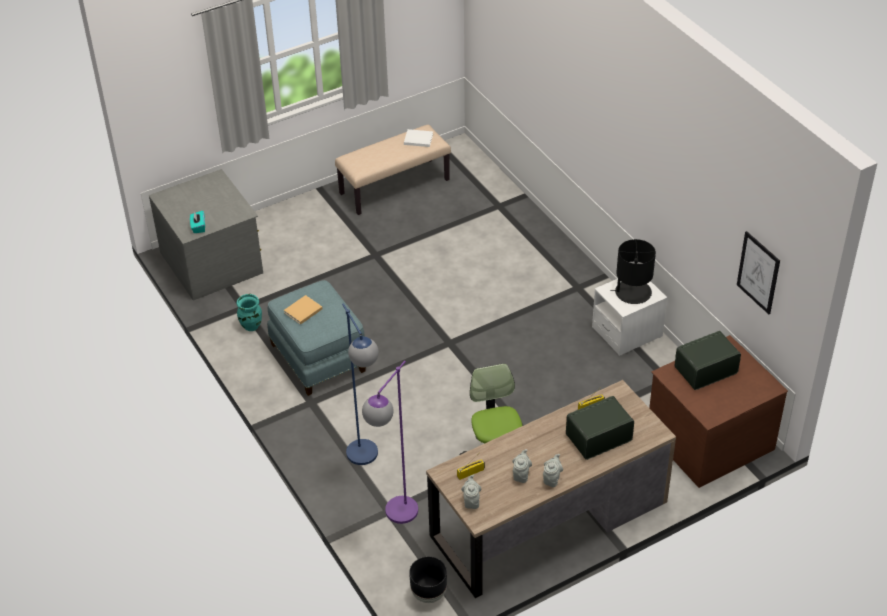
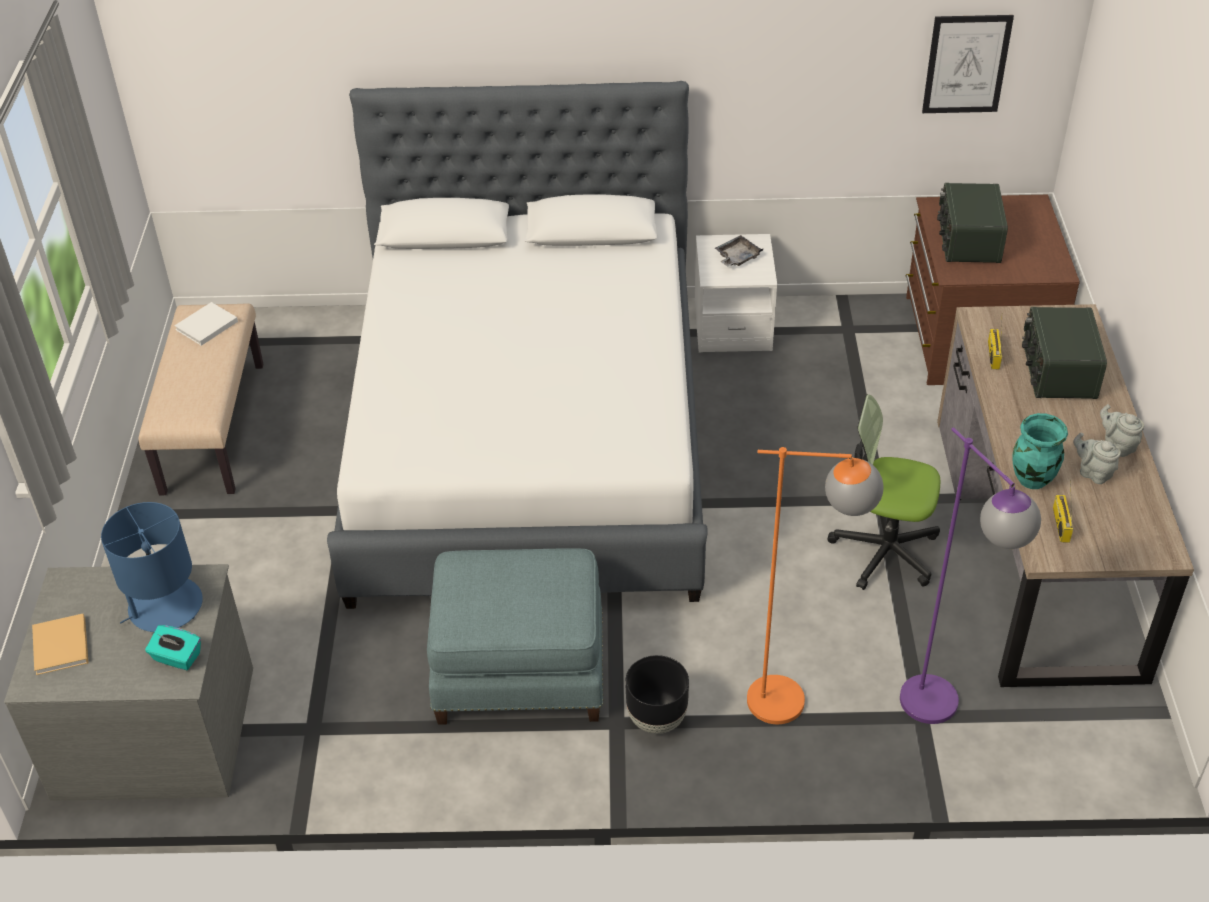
camera: 60 degrees left, 0 degrees up
(222, 210) = (164, 606): none -> blue table lamp
(251, 326) = (369, 736): turquoise vase -> turquoise vase (1032, 480)
(302, 311) = (501, 607): beige book -> beige book (61, 648)
(366, 461) = (796, 702): blue floor lamp -> orange floor lamp
(428, 594) = (1117, 736): black planter -> black planter (656, 719)
(470, 294) = (529, 442): none -> white bed
(471, 501) = (1121, 546): grey teapot -> none
(632, 292) = (737, 257): black table lamp -> grey tray

